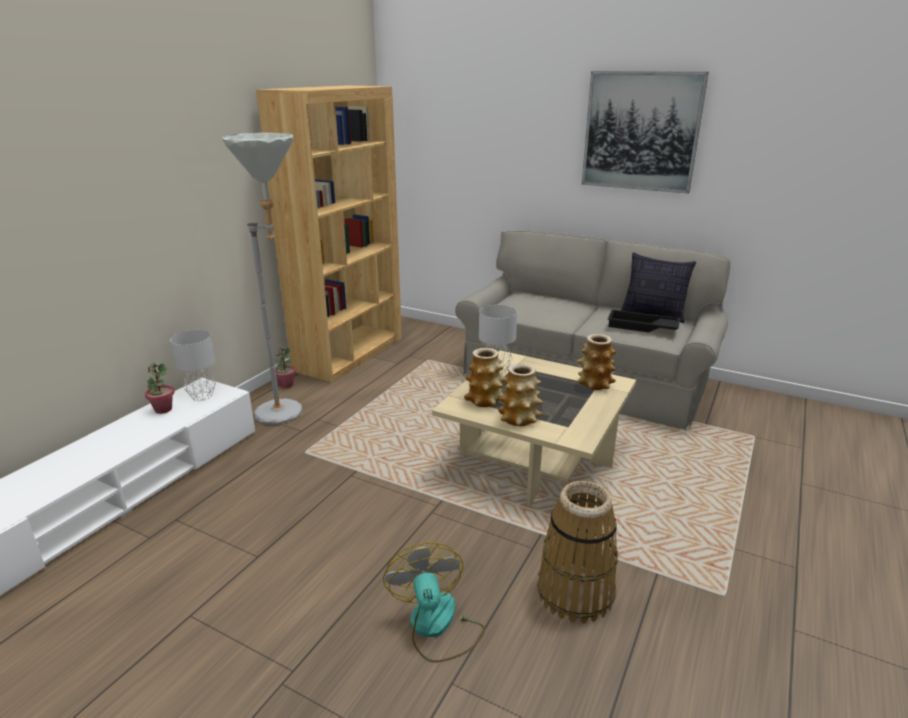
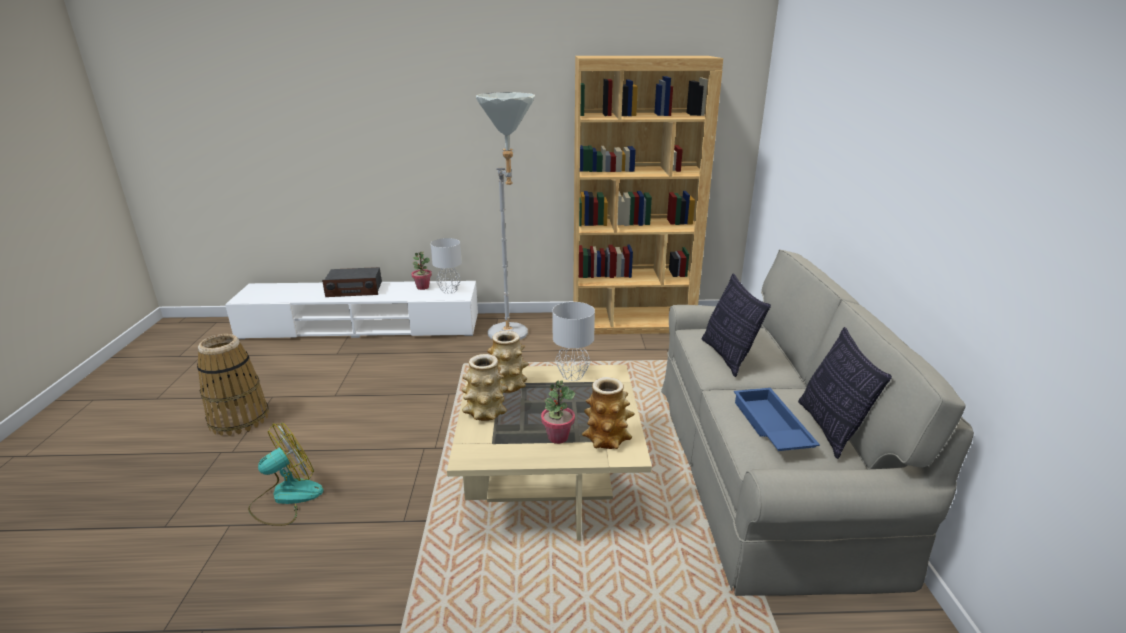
camera: 60 degrees right, 0 degrees up
(82, 456) = (354, 290): none -> radio
(286, 385) = (550, 320): potted plant -> potted plant (558, 437)
(547, 312) = (728, 356): none -> pillow
(575, 592) = (351, 566): basket -> basket (239, 419)
(641, 132) = (937, 148): picture -> none
(641, 327) = (769, 426): black tray -> blue tray

